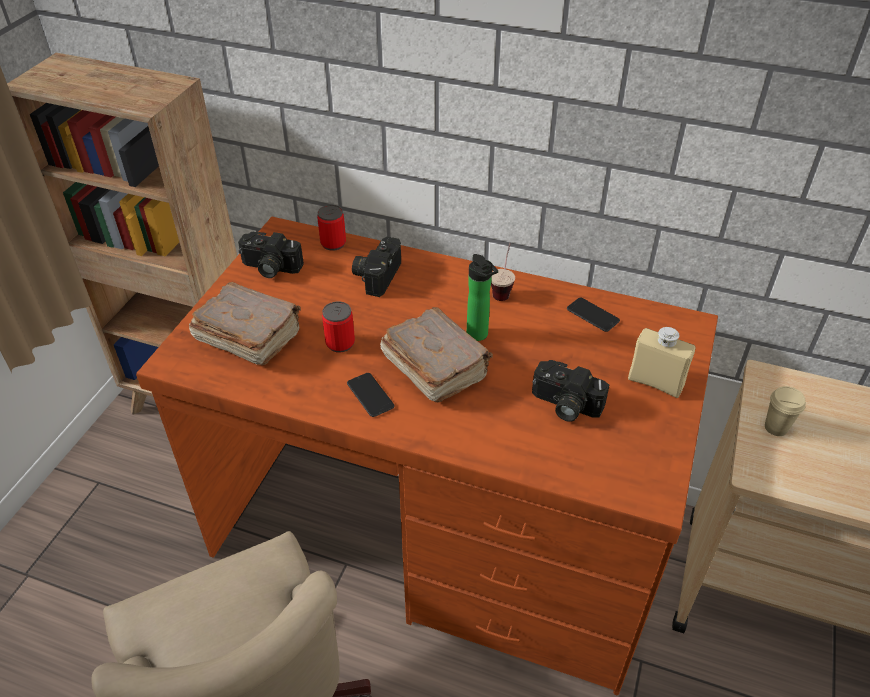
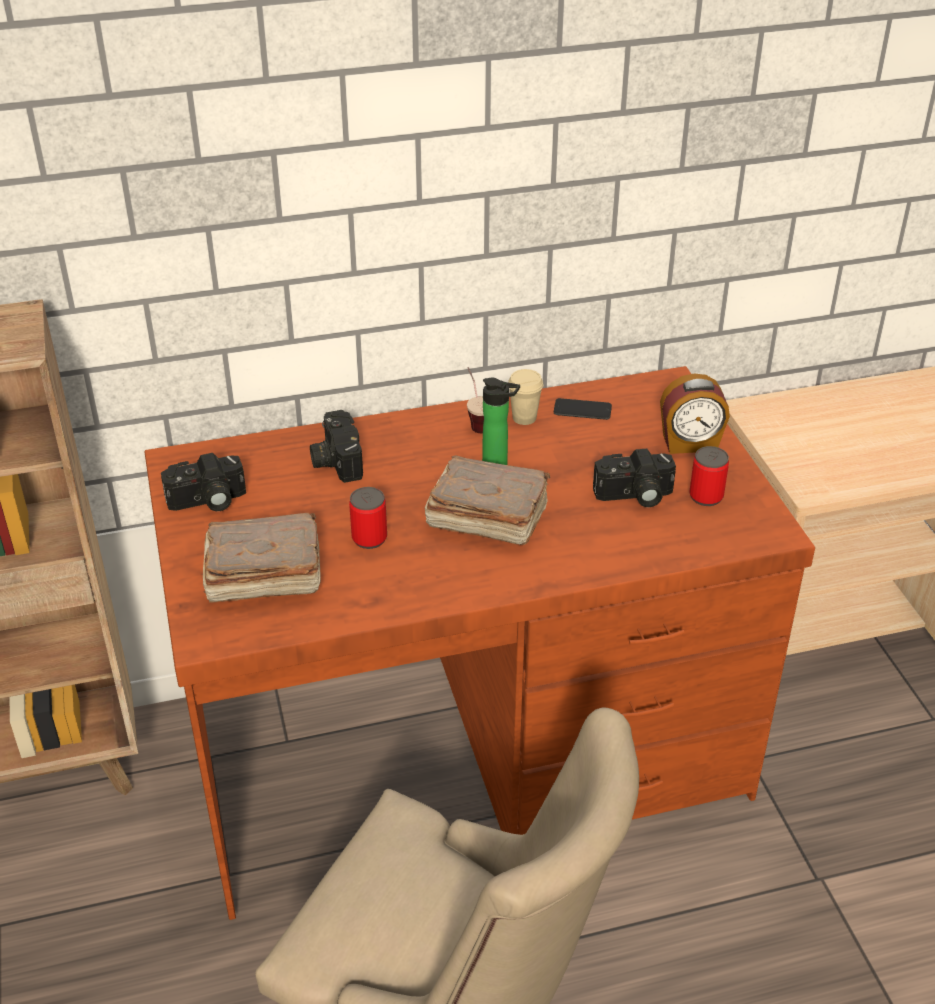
camera: 35 degrees left, 5 degrees down
(333, 243) = (252, 449): can -> can (706, 496)
(370, 395) = (452, 569): phone -> none
(655, 383) = (690, 444): beige bottle -> alarm clock
(776, 427) = (792, 447): beige cup -> beige cup (524, 418)

